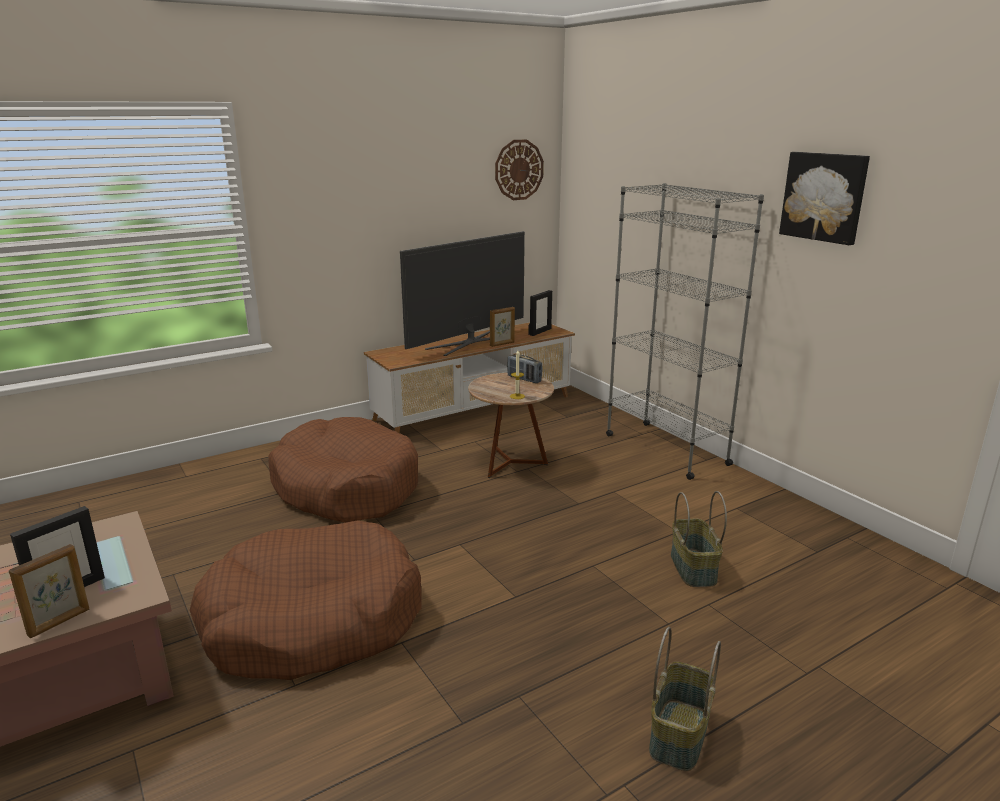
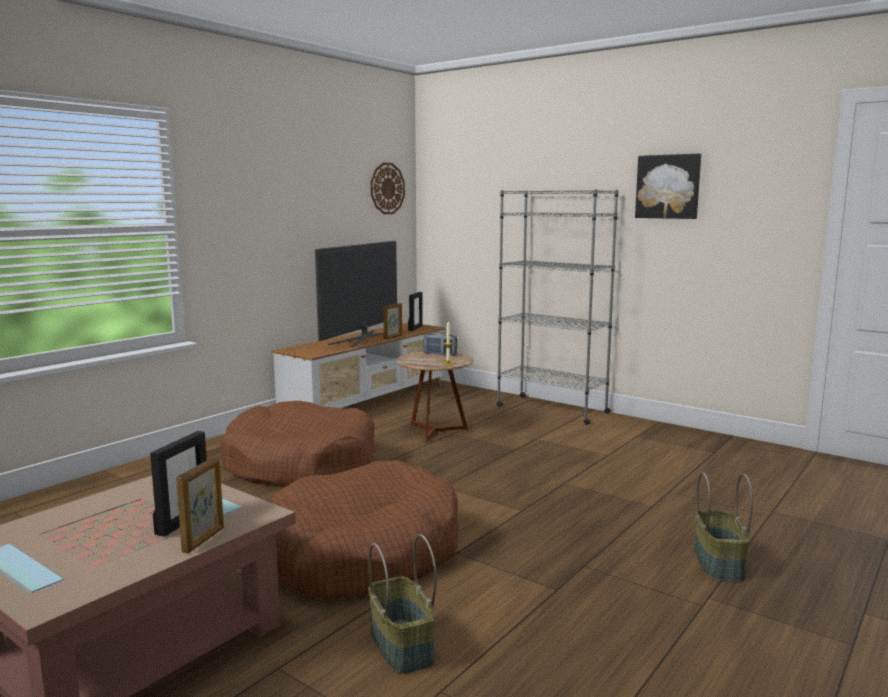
camera: 20 degrees left, 10 degrees down
(692, 568) = (638, 473): basket -> basket (400, 646)

